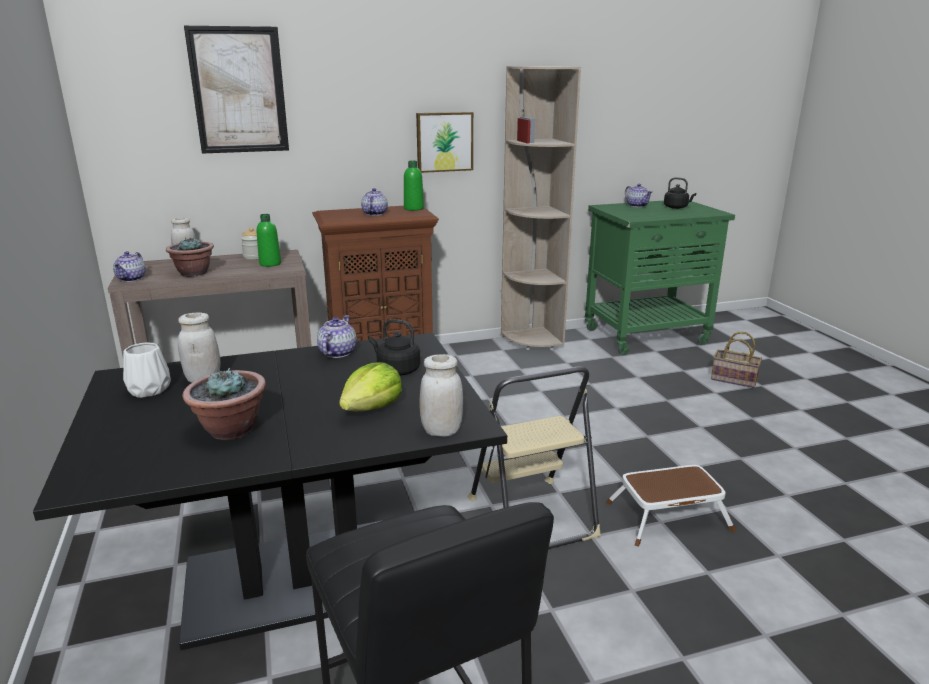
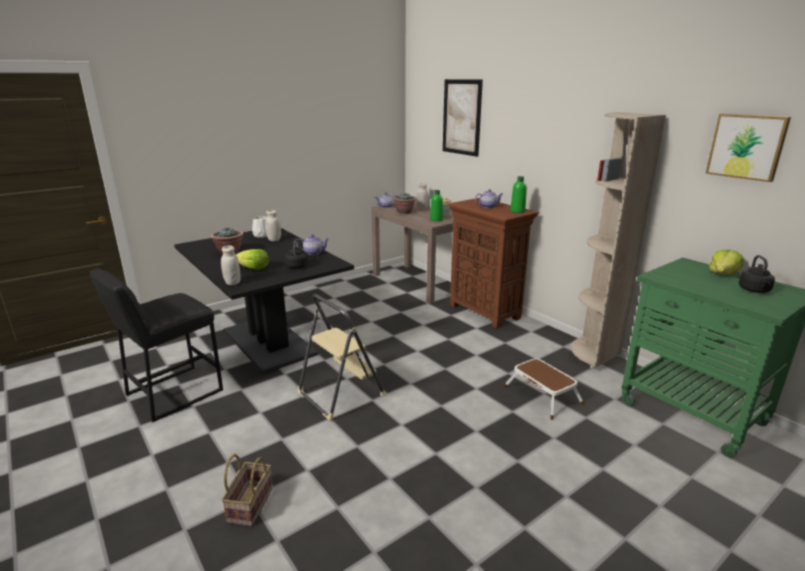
camera: 70 degrees right, 0 degrees up
(444, 141) = (565, 168): picture -> picture (747, 146)
(637, 205) = (722, 274): teapot -> lettuce
(669, 516) = (365, 449): brown step ladder -> brown step ladder (542, 395)
(732, 380) = (649, 481): basket -> basket (250, 503)

